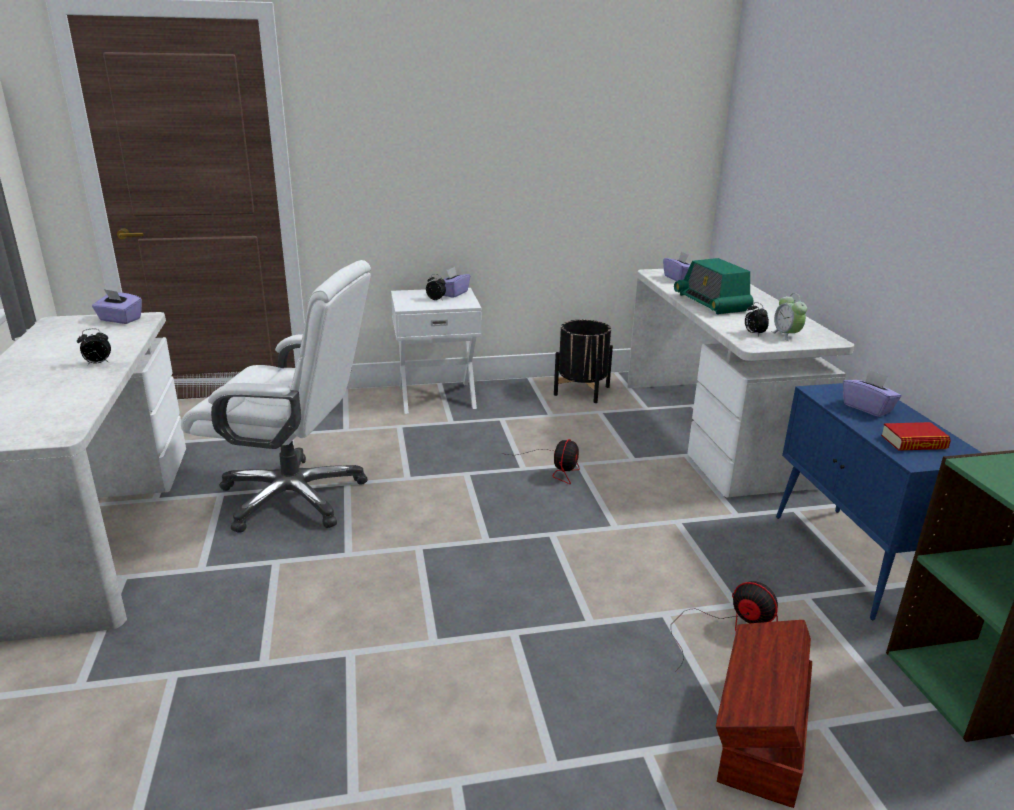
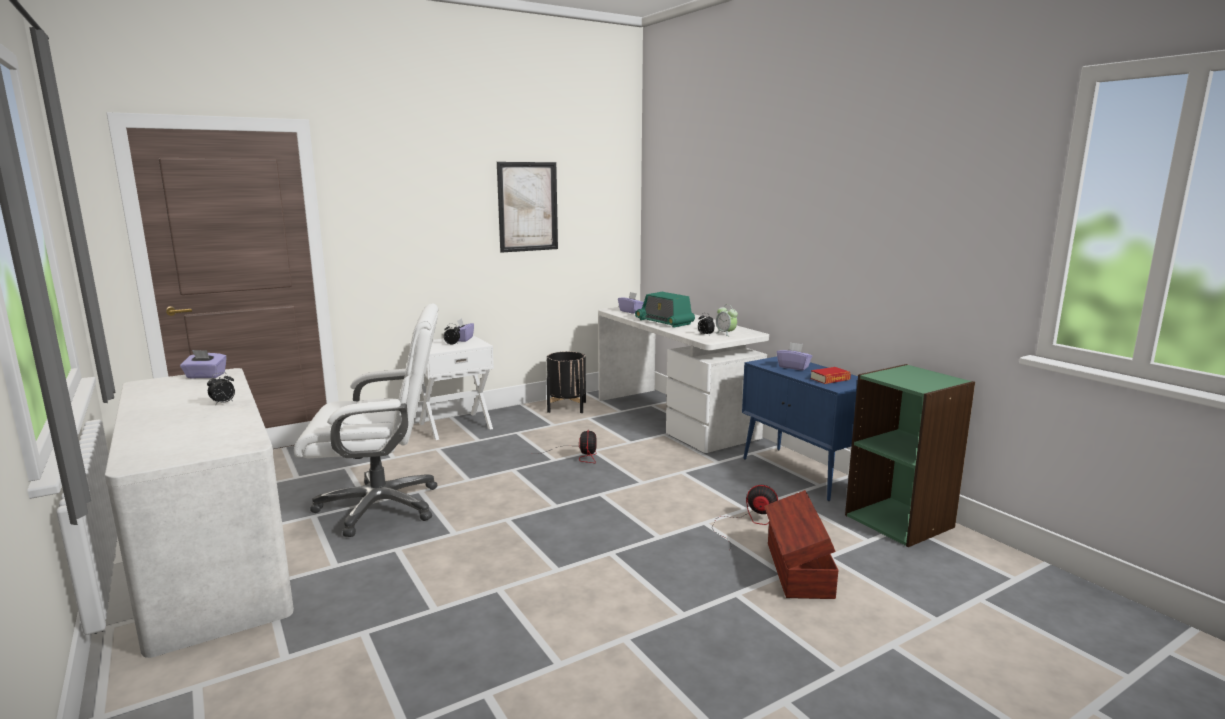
camera: 20 degrees left, 10 degrees down
(556, 124) = (528, 207): none -> picture

